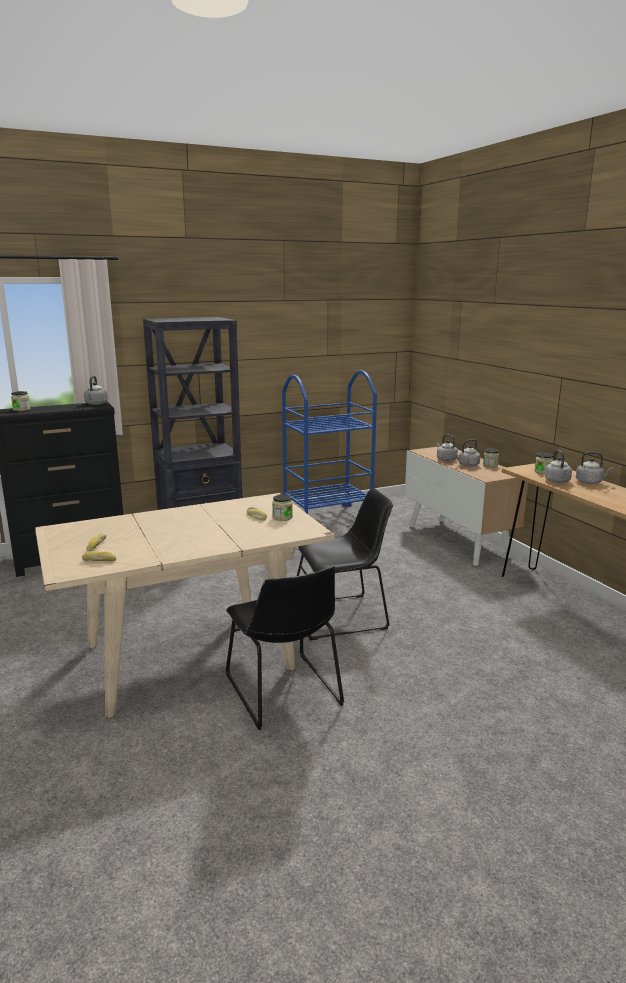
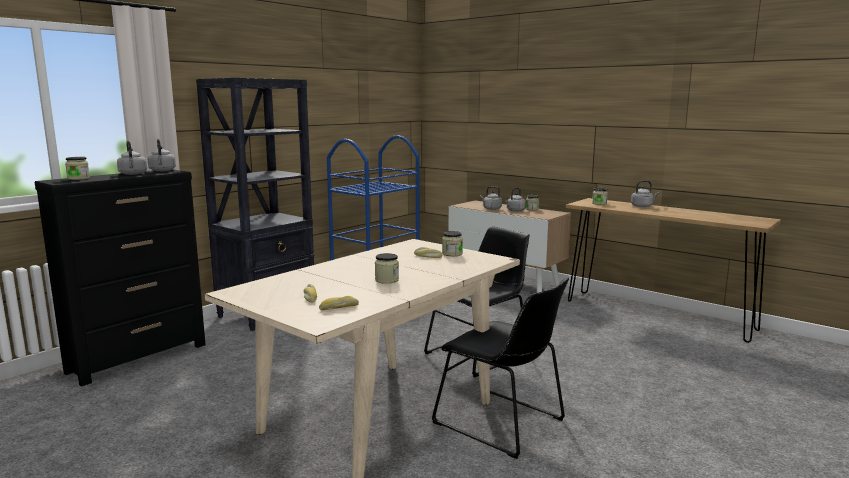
camera: 25 degrees left, 5 degrees down
(179, 538) = (387, 280): none -> jar
(557, 481) = (621, 208): grey kettle -> grey kettle (133, 174)

